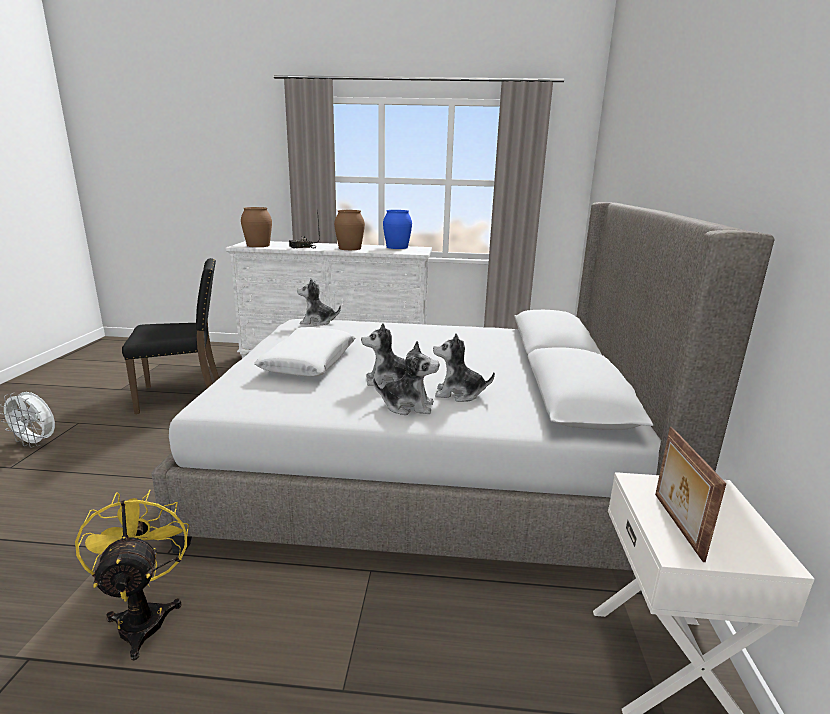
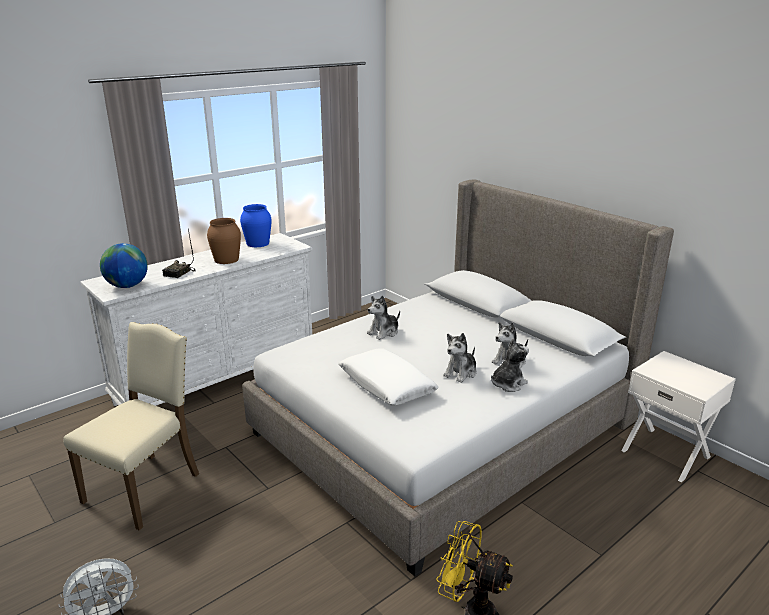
camera: 45 degrees left, 5 degrees up
(183, 395) = (146, 487): black chair -> beige chair
(258, 245) = (127, 286): brown vase -> globe
(317, 322) = (298, 348): plush toy -> plush toy (384, 332)
(675, 525) = (684, 382): picture frame -> none

